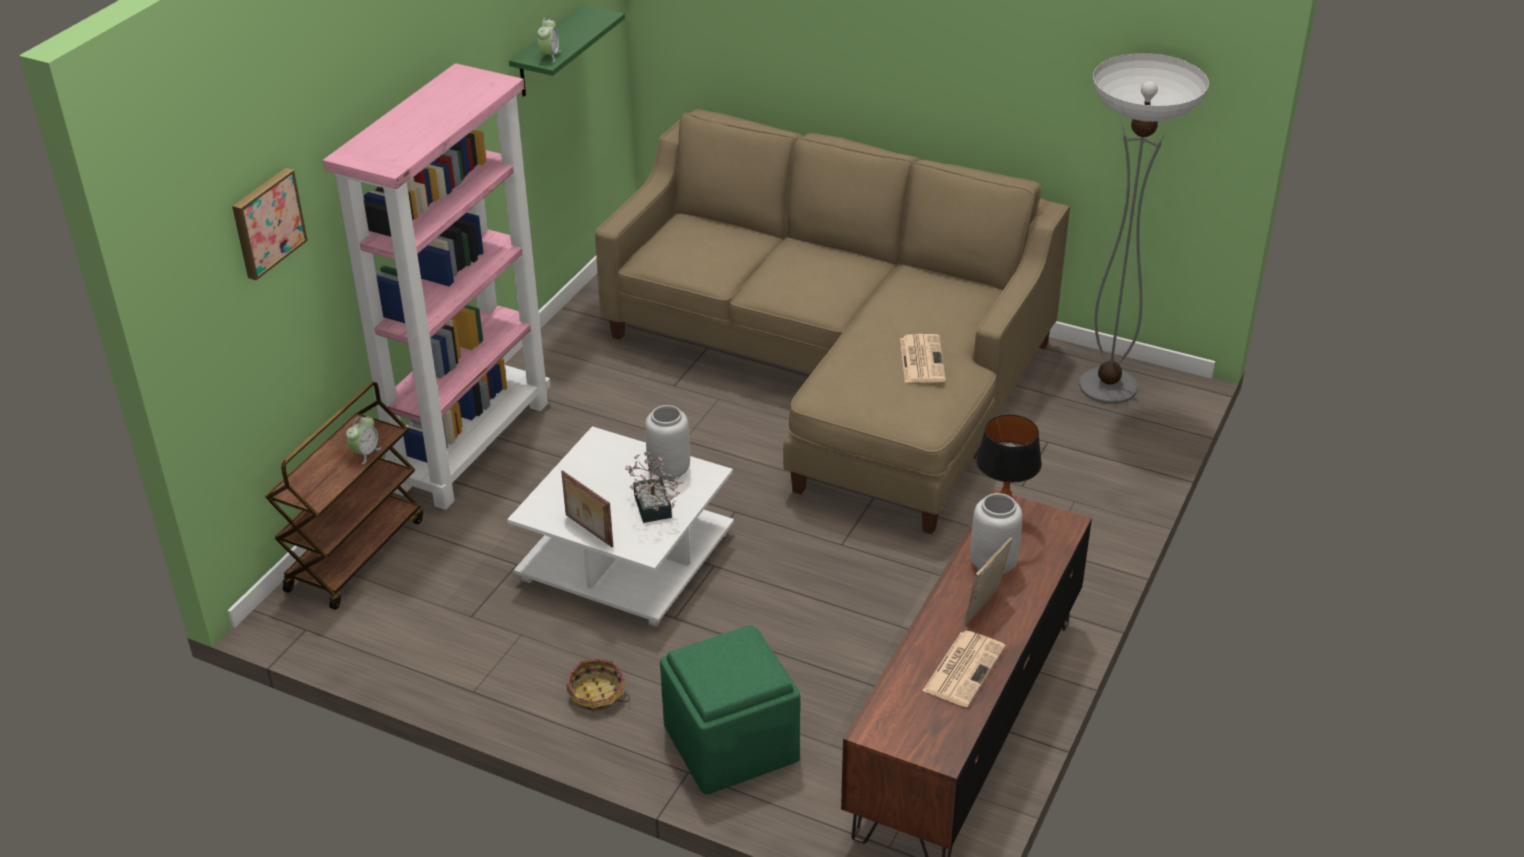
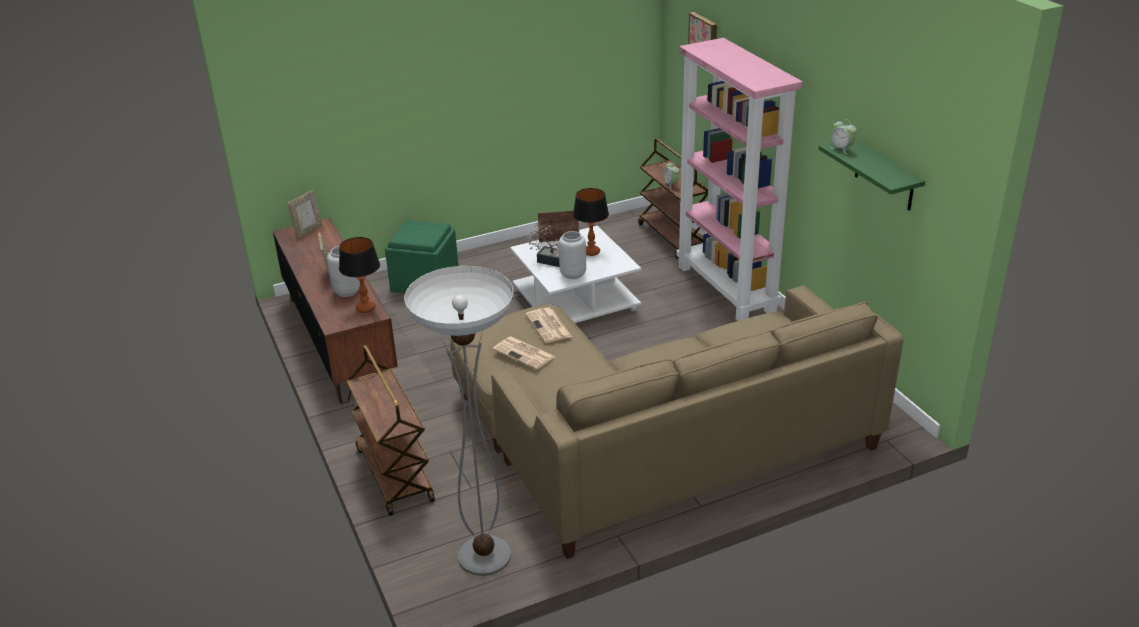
camera: 130 degrees right, 5 degrees down
(594, 484) = (591, 252): none -> table lamp
(597, 695) = (499, 263): basket -> none
(909, 730) = (308, 231): none -> picture frame
(964, 668) = (311, 256): newspaper -> newspaper (549, 326)
(1103, 502) = (394, 474): none -> brown cart

